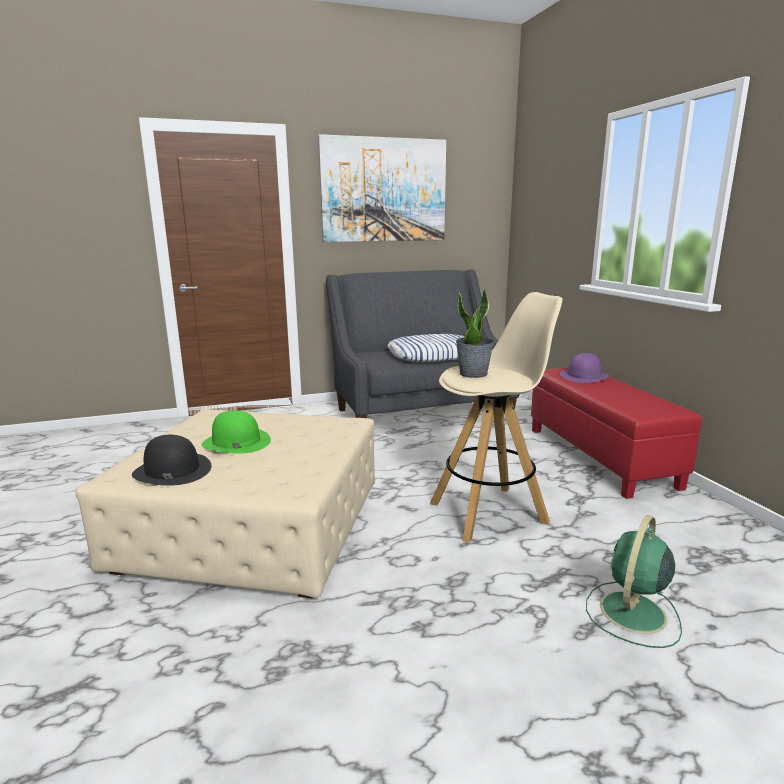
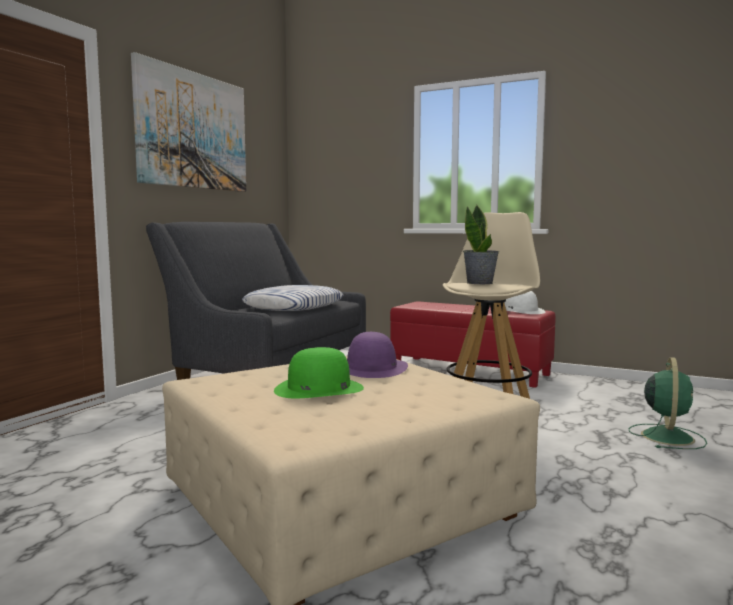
camera: 45 degrees left, 10 degrees down
(172, 470) = (337, 420): black hat -> none
(584, 376) = (436, 305): purple hat -> purple hat (371, 368)
(632, 614) = (667, 436): green fan -> green fan turned 150 degrees counterclockwise
(651, 405) = (521, 311): none -> white hat

